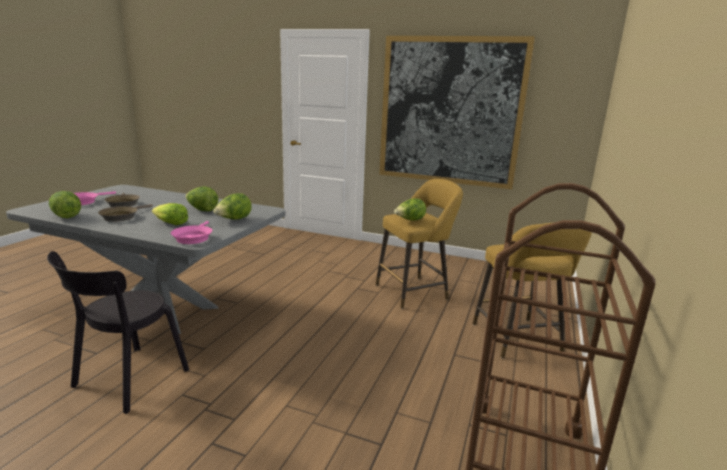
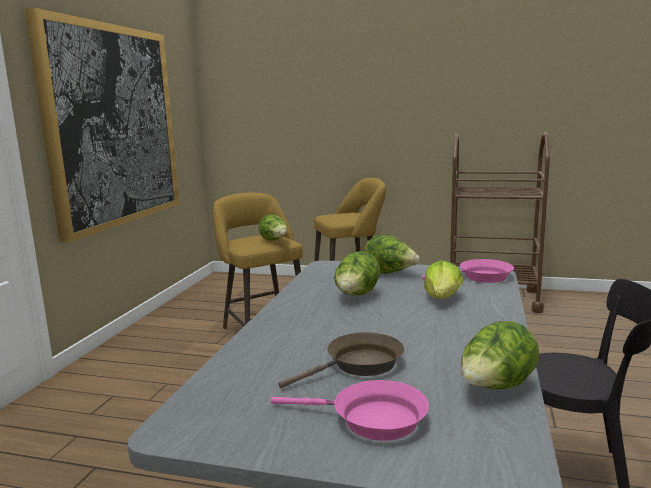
camera: 95 degrees left, 5 degrees down
(121, 217) = (445, 338): brown frying pan -> none

